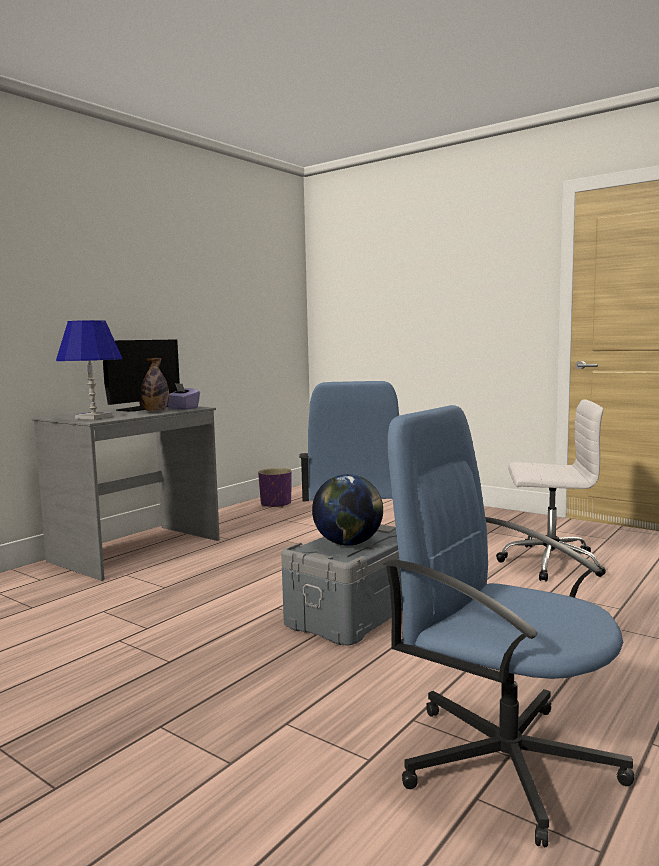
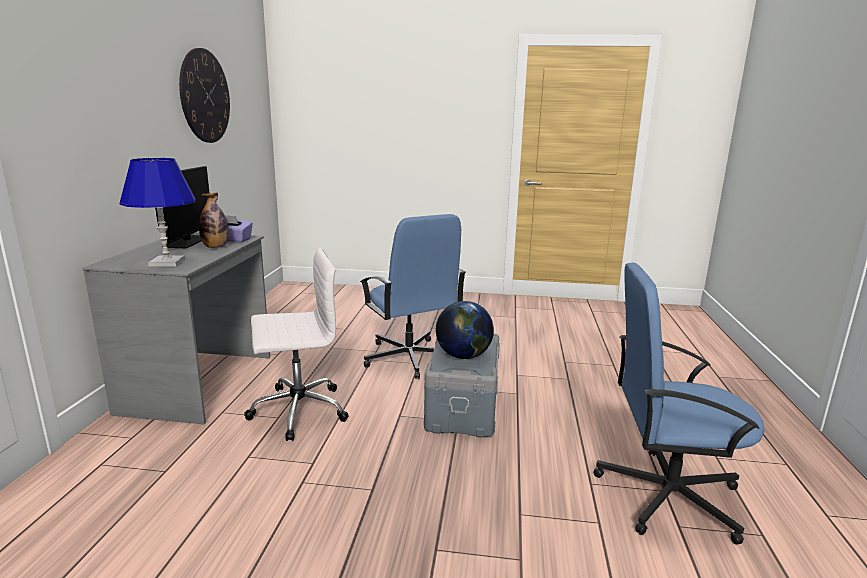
camera: 30 degrees left, 10 degrees up
(209, 280) = (205, 96): none -> wall clock
(275, 504) = (278, 310): purple planter -> none
(548, 563) = (539, 336): white office chair -> white office chair (297, 411)

